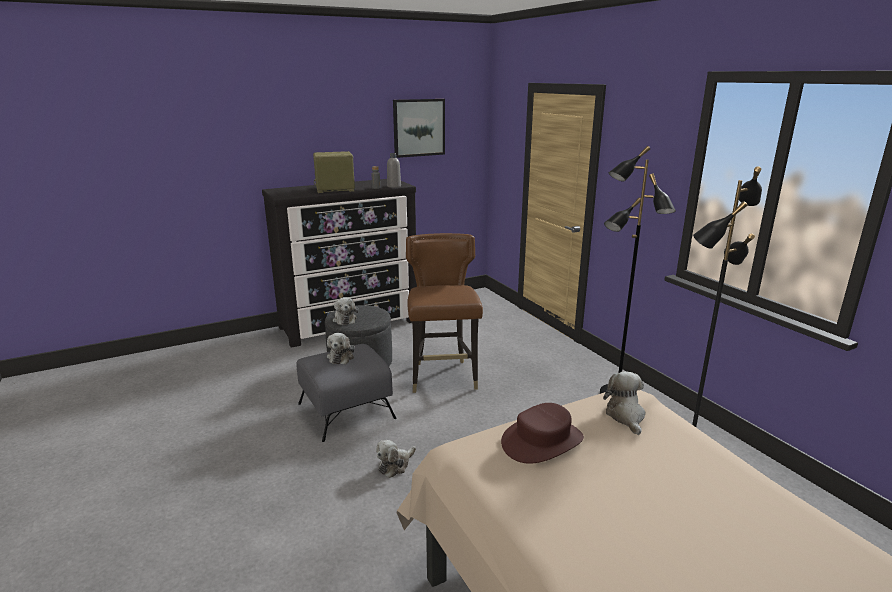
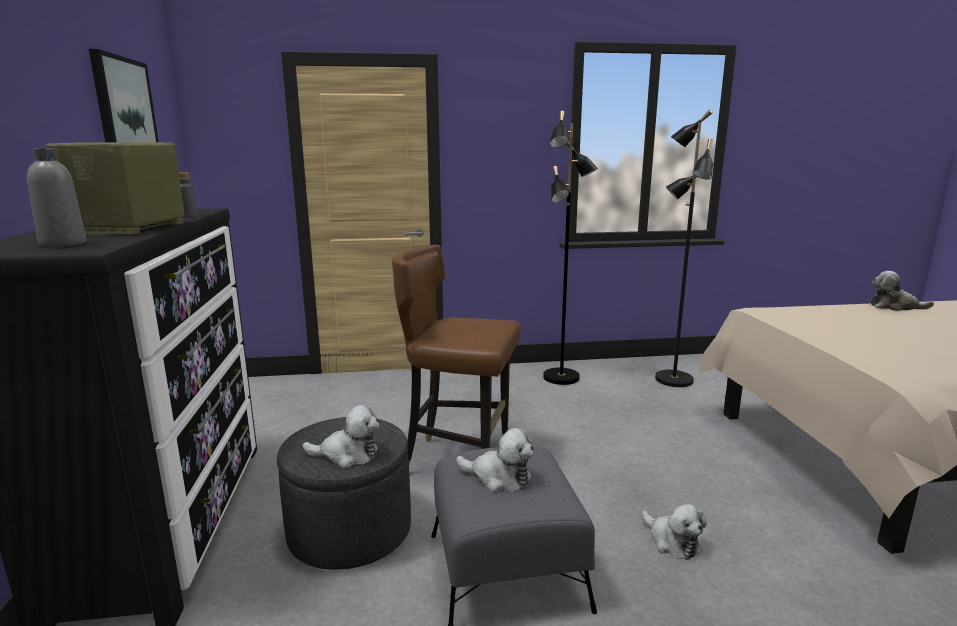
camera: 70 degrees left, 5 degrees down
(394, 186) = (202, 212): grey bottle -> grey bottle (63, 244)
(542, 441) = (866, 344): brown hat -> none
(626, 416) = (801, 315): plush toy -> plush toy (894, 307)

